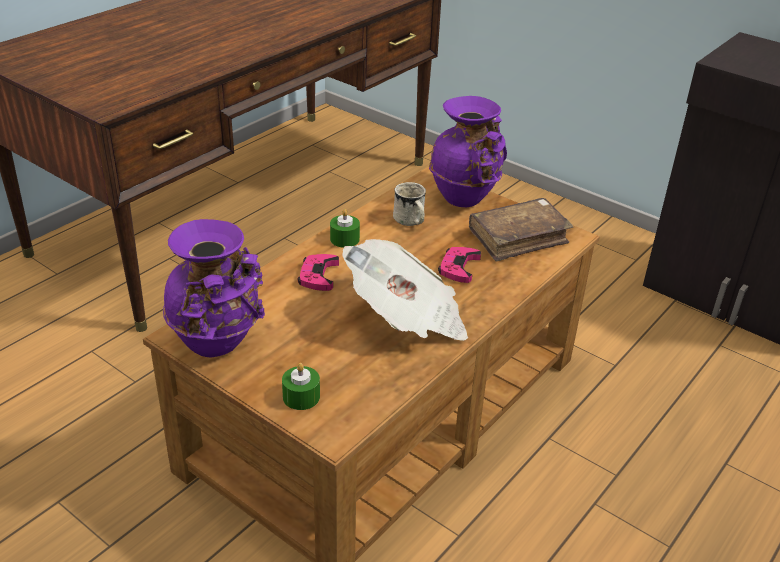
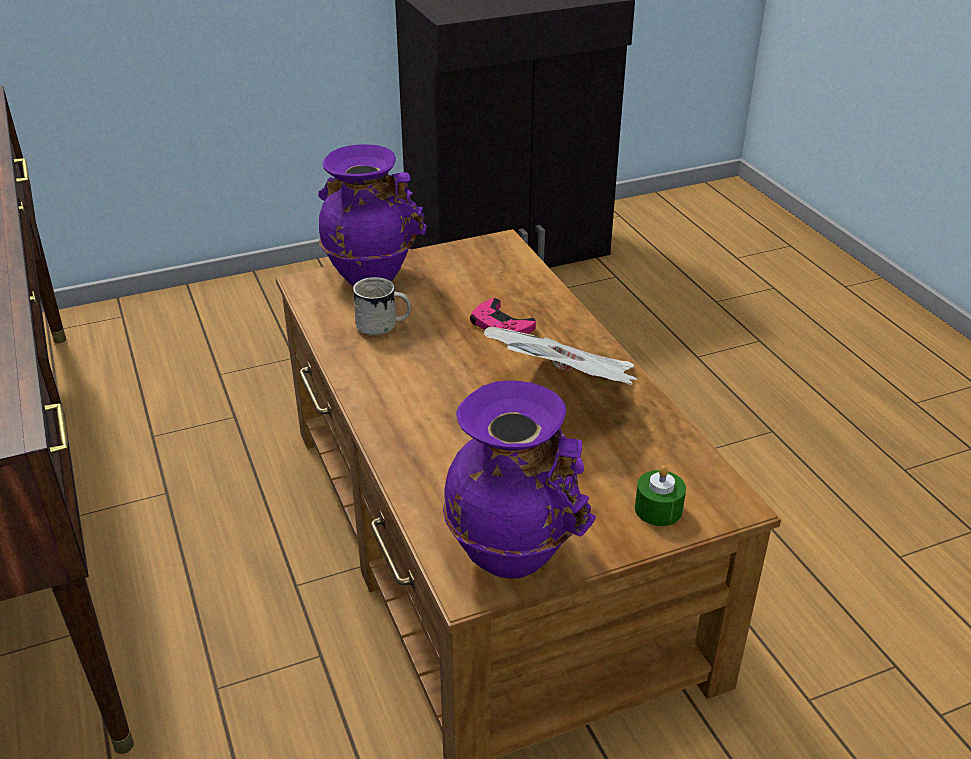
camera: 60 degrees left, 0 degrees up
(318, 276) = (434, 427): pink game controller -> none
(344, 239) = (374, 384): green candle -> none
(518, 238) = (478, 272): brown book -> none

